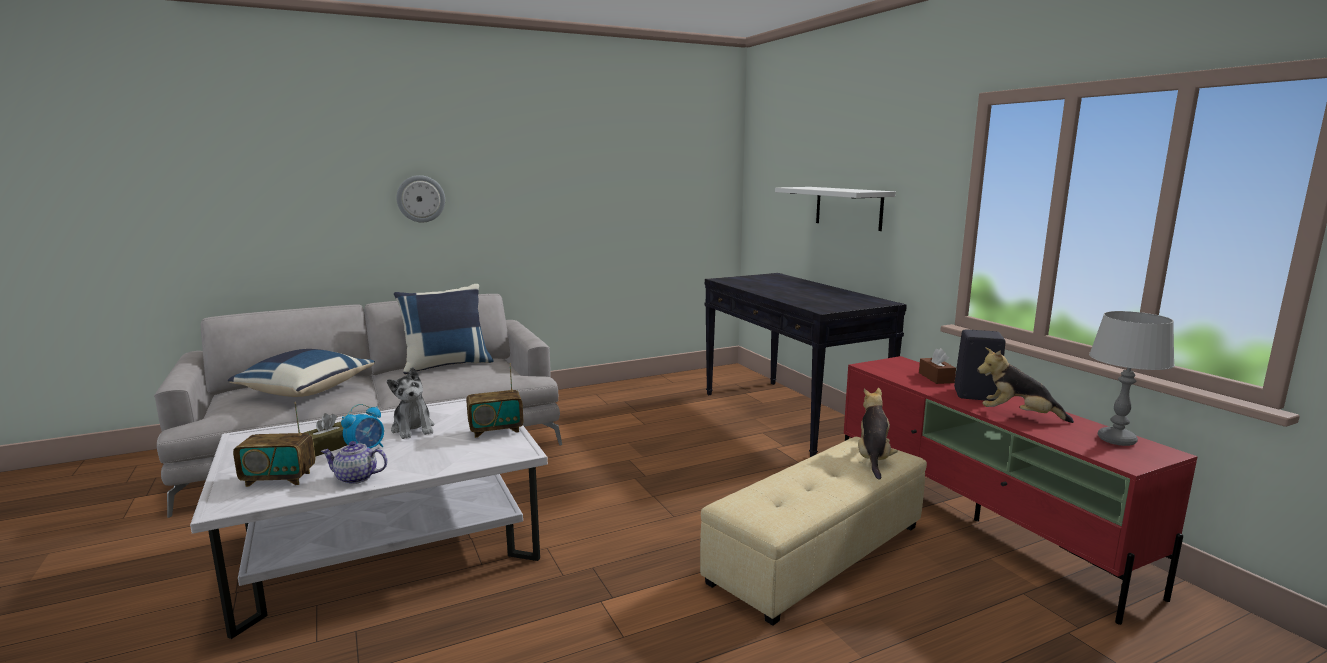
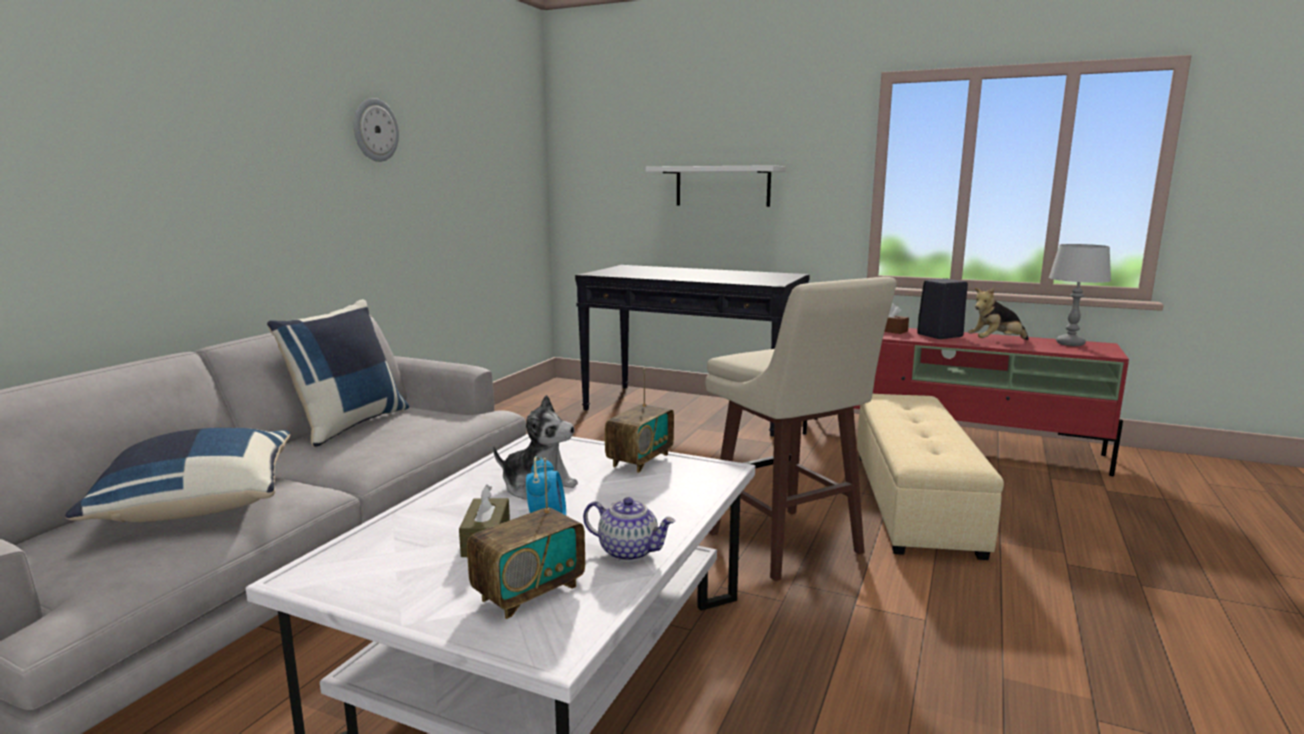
camera: 40 degrees left, 0 degrees up
(355, 478) = (629, 551): teapot -> teapot turned 120 degrees counterclockwise
(421, 199) = (227, 176): wall clock -> wall clock (375, 130)
(642, 542) = (786, 545): none -> beige stool
(873, 459) = (915, 404): plush toy -> none

